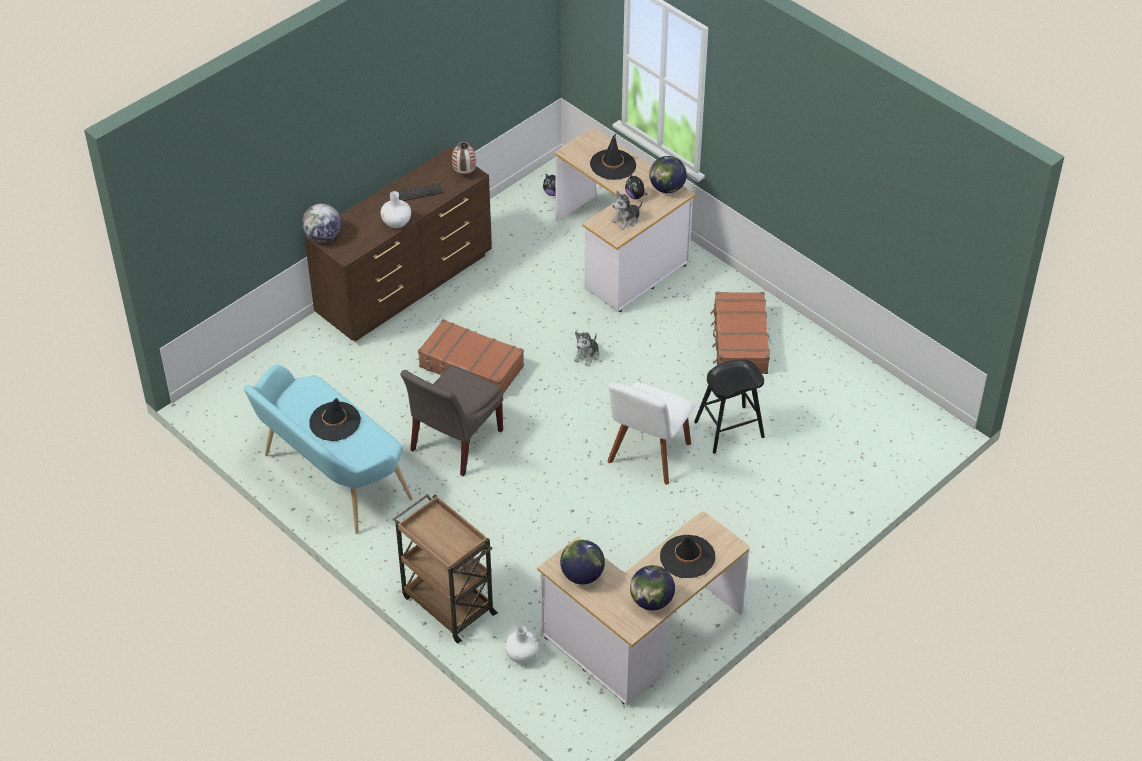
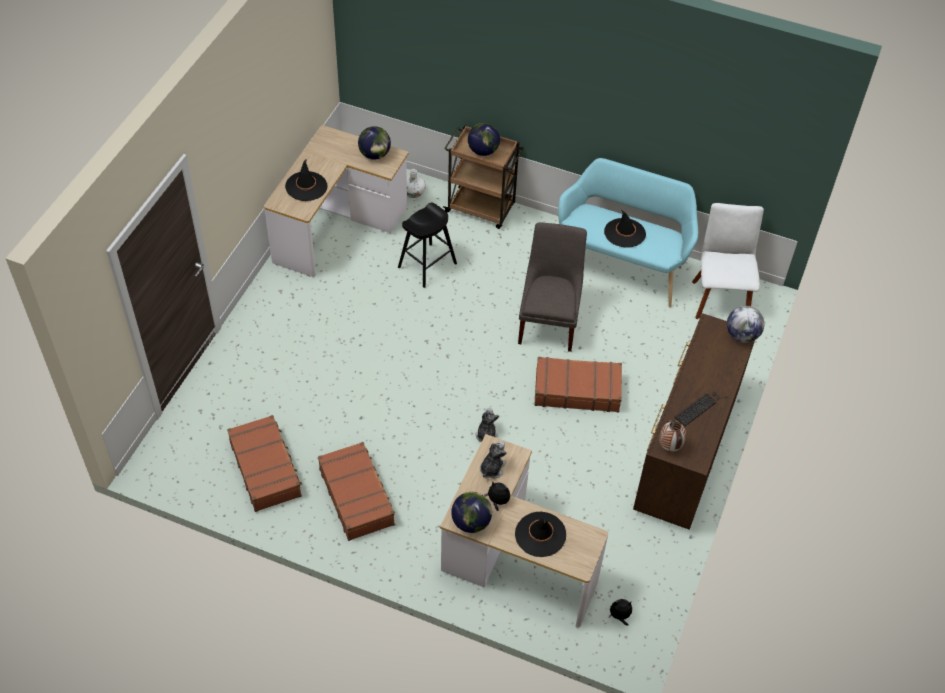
camera: 155 degrees right, 5 degrees up
(396, 222) = (691, 371): white vase -> none
(648, 456) = (391, 358): white chair -> white chair (720, 298)
(651, 601) = (319, 152): globe -> globe (483, 151)
(729, 429) = (334, 403): black stool -> black stool (427, 265)
(821, 390) = (266, 468): none -> brown suitcase

